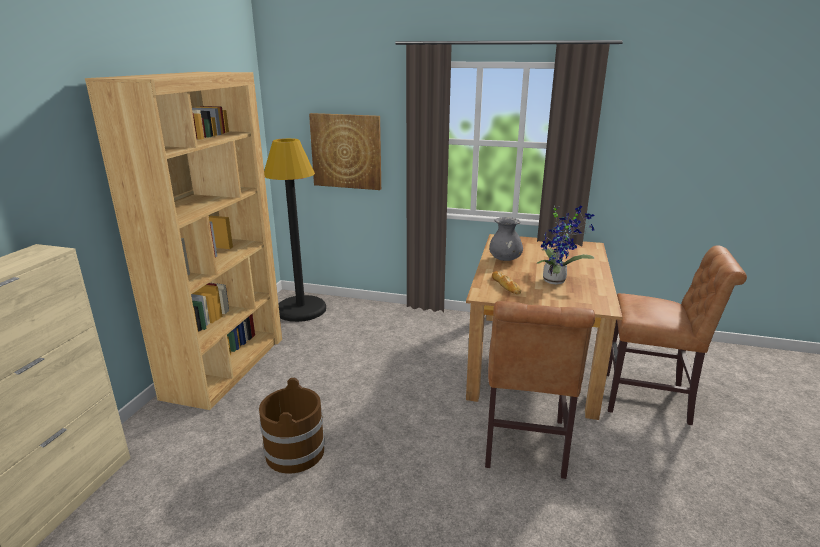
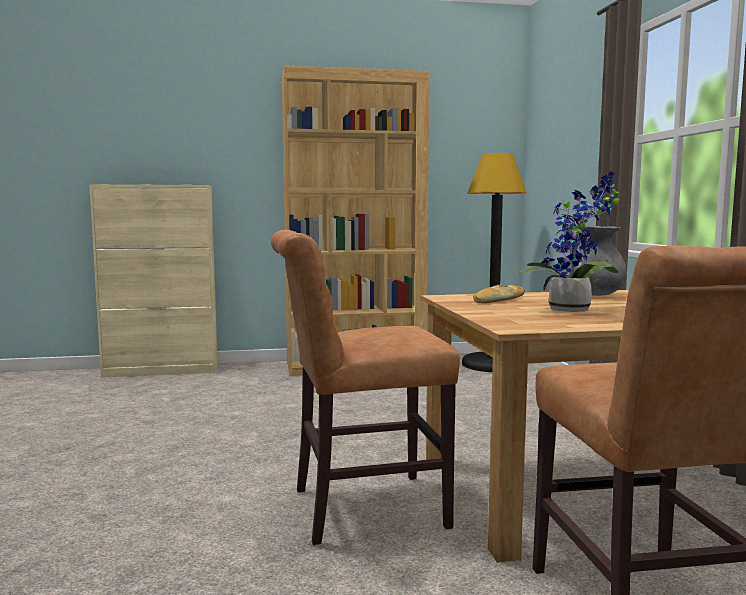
camera: 65 degrees right, 15 degrees down
(295, 451) = (257, 409): brown bucket -> none
(346, 151) = (570, 170): picture -> none

